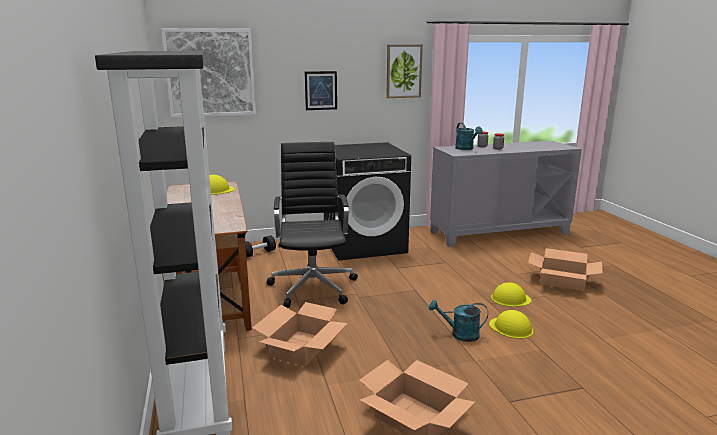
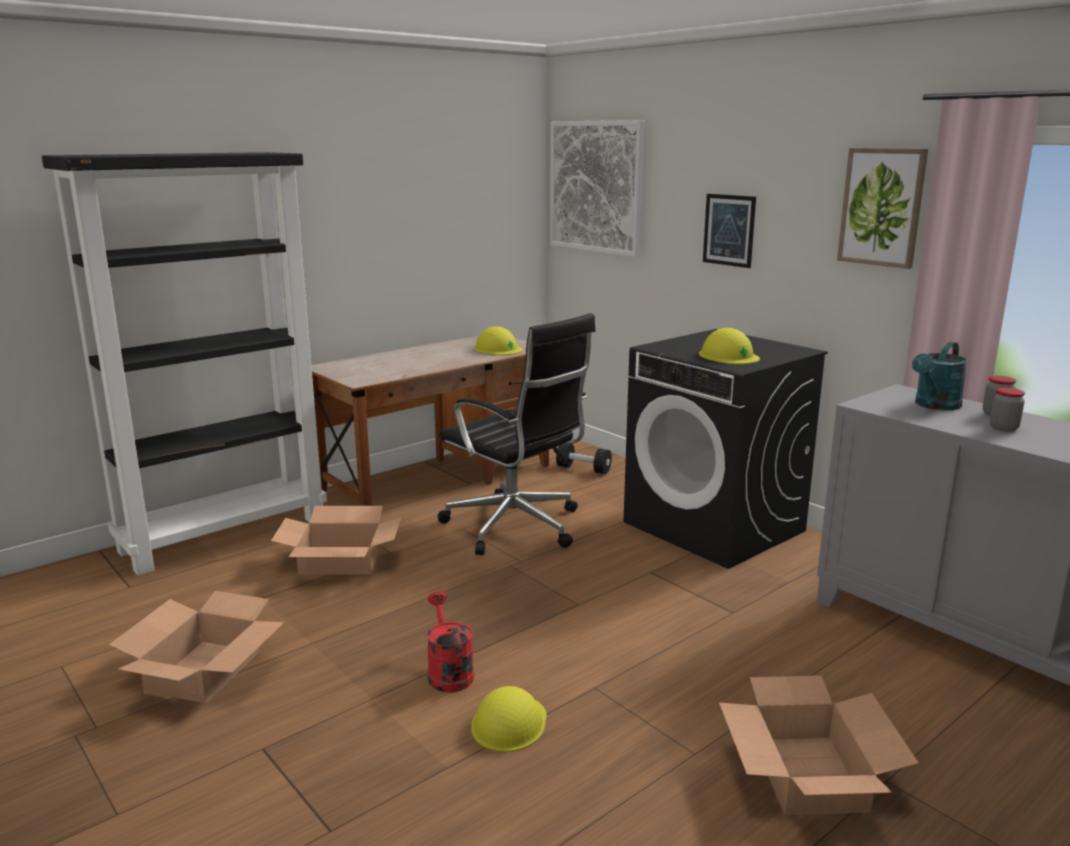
camera: 65 degrees right, 0 degrees up
(313, 286) = (516, 527): black office chair -> black office chair turned 75 degrees clockwise
(459, 334) = (448, 672): turquoise watering can -> red watering can
(510, 299) = (635, 708): yellow hard hat -> yellow hard hat (728, 356)

